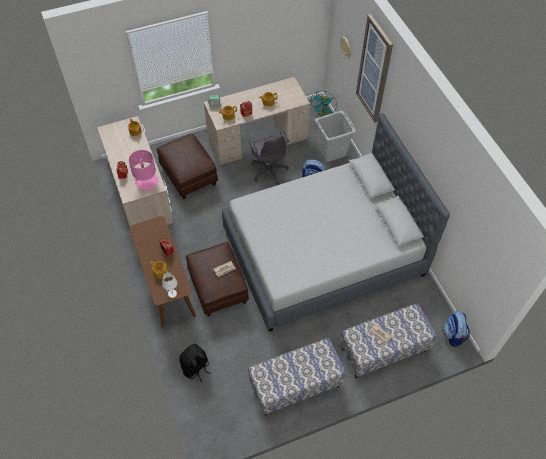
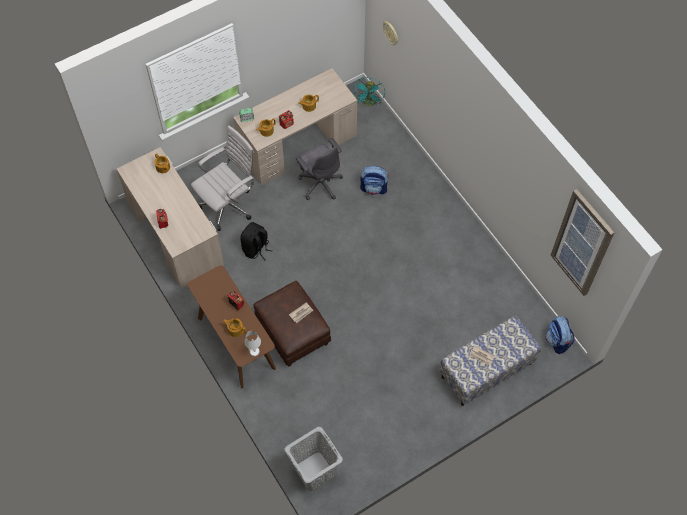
camera: 10 degrees left, 5 degrees up
(146, 181) = (192, 227): pink table lamp -> none
(189, 176) = (229, 205): brown ottoman -> white office chair
(196, 368) = (289, 425): black backpack -> black backpack (256, 249)
(295, 385) = (400, 425): bench -> none
(323, 252) = (401, 271): grey bed -> none
(332, 151) = (388, 147): grey laundry basket -> grey laundry basket (315, 471)
(374, 70) = (430, 63): picture -> picture (582, 243)

